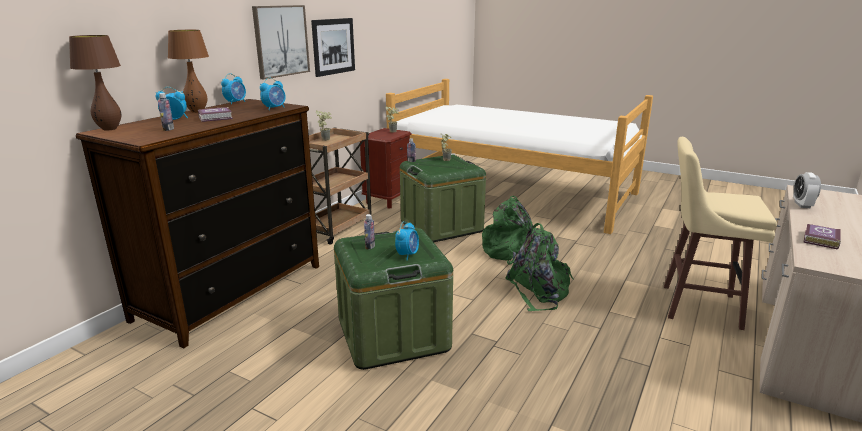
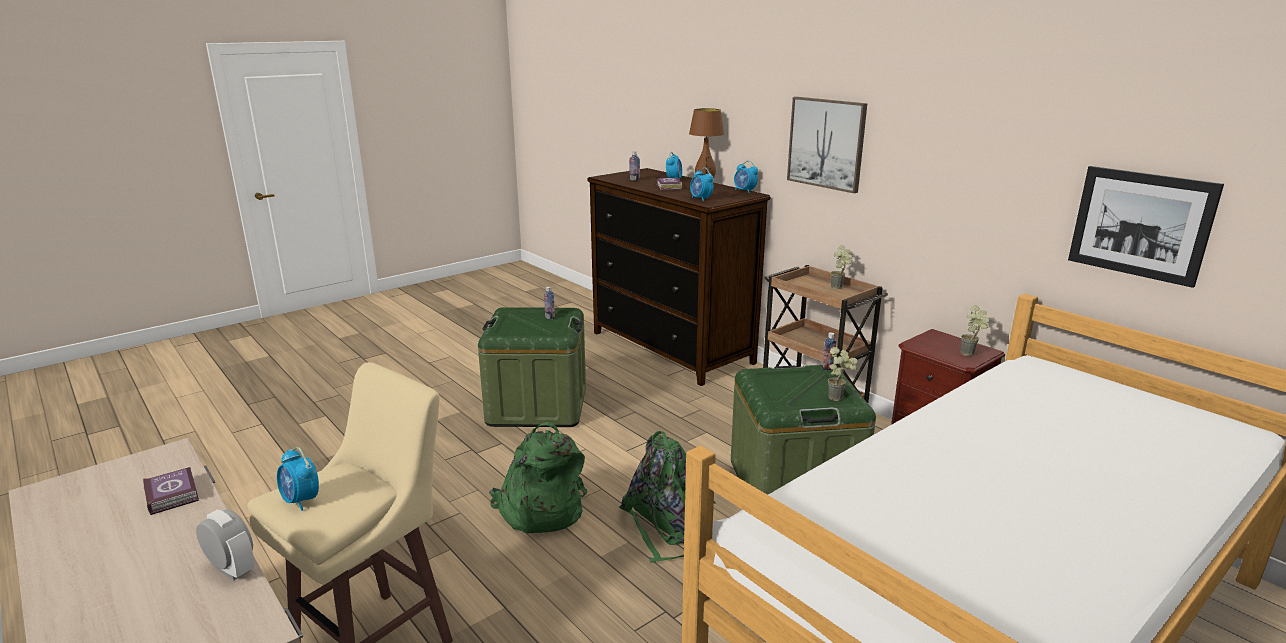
camera: 110 degrees right, 0 degrees up
(109, 129) = (651, 171): brown table lamp -> none
(333, 46) = (917, 172): picture -> picture (1140, 224)
(407, 255) = (517, 328): alarm clock -> alarm clock (301, 501)

